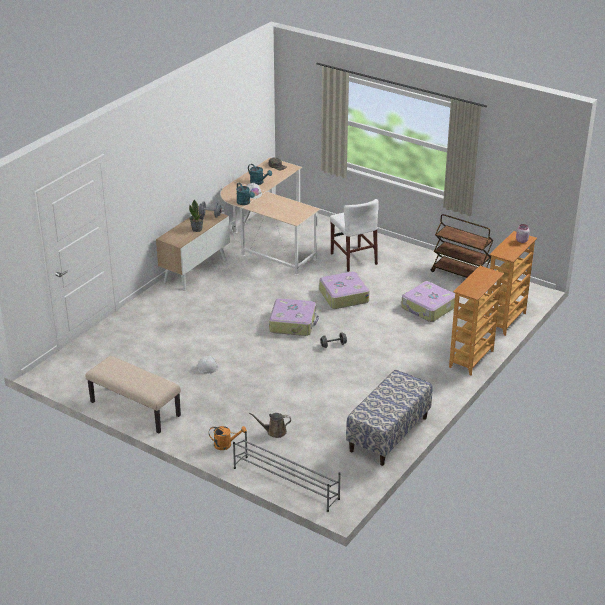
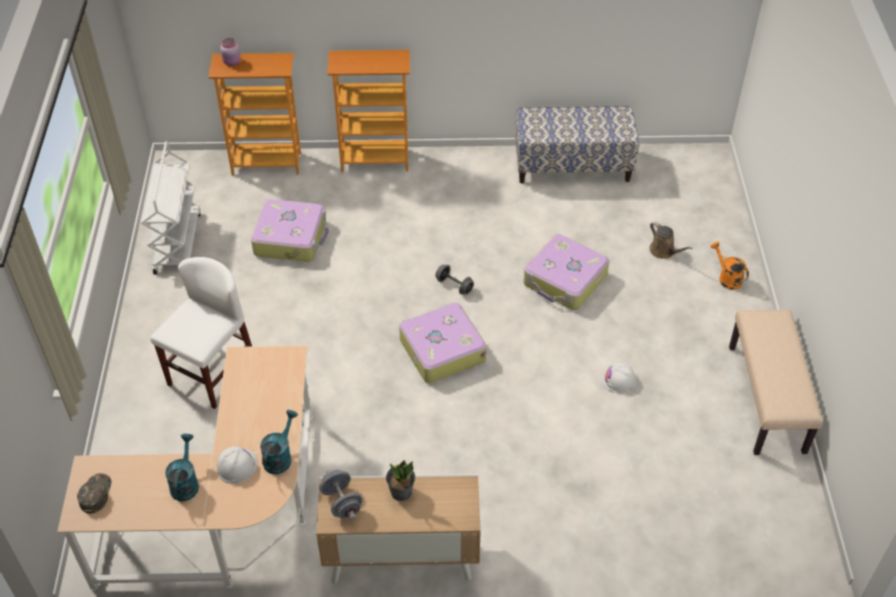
camera: 125 degrees left, 15 degrees up
(285, 483) = (725, 202): grey shoe rack -> none
(343, 296) = (329, 333): suitcase -> suitcase (565, 280)
(460, 274) = (177, 242): brown cart -> white cart

